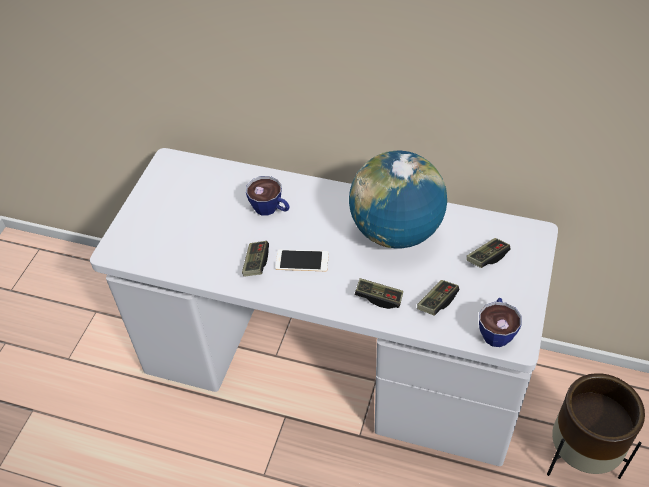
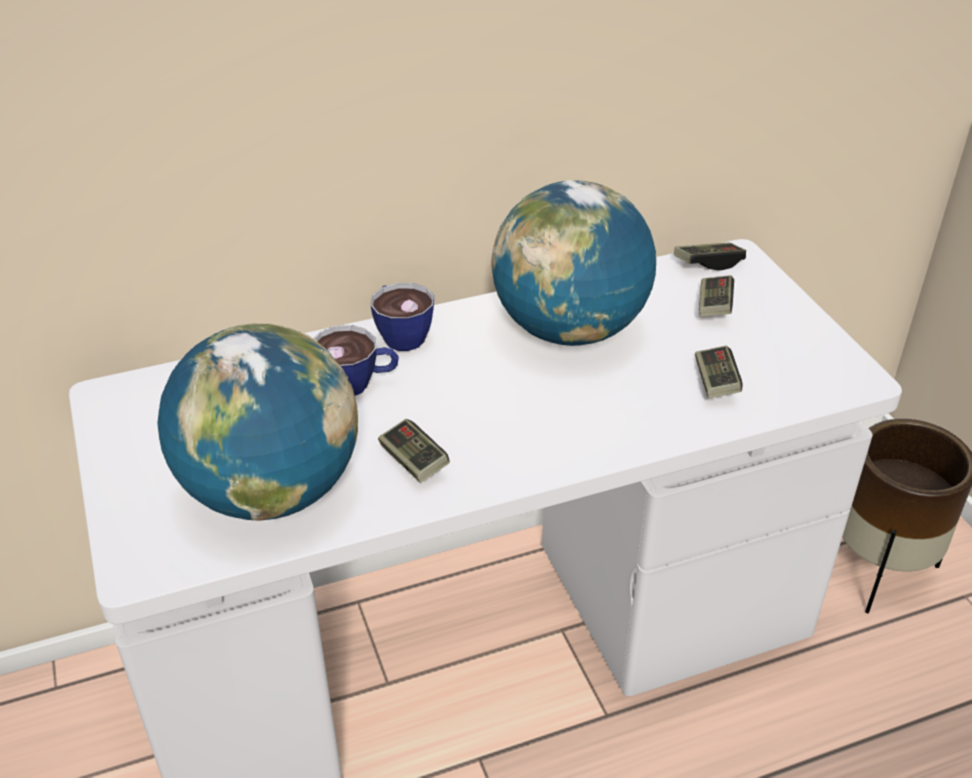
camera: 40 degrees left, 10 degrees down
(188, 245) = (271, 492): none -> globe
(302, 261) = (479, 424): phone -> none
(379, 298) = (638, 415): game controller -> game controller (708, 263)
(496, 330) = (819, 377): cup -> cup (400, 334)

